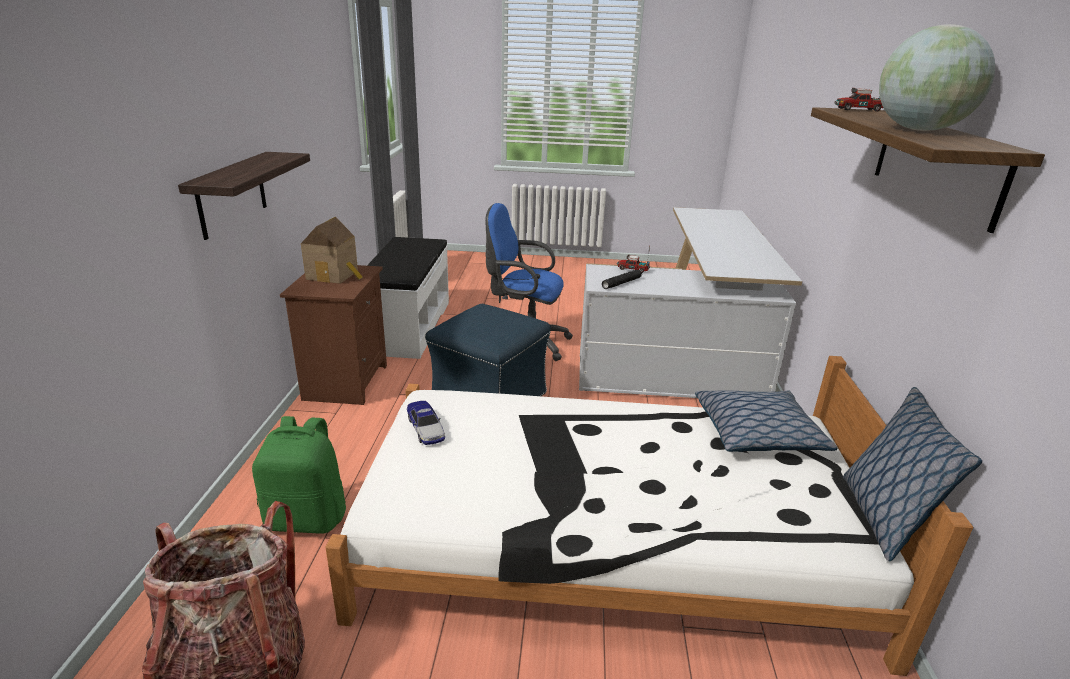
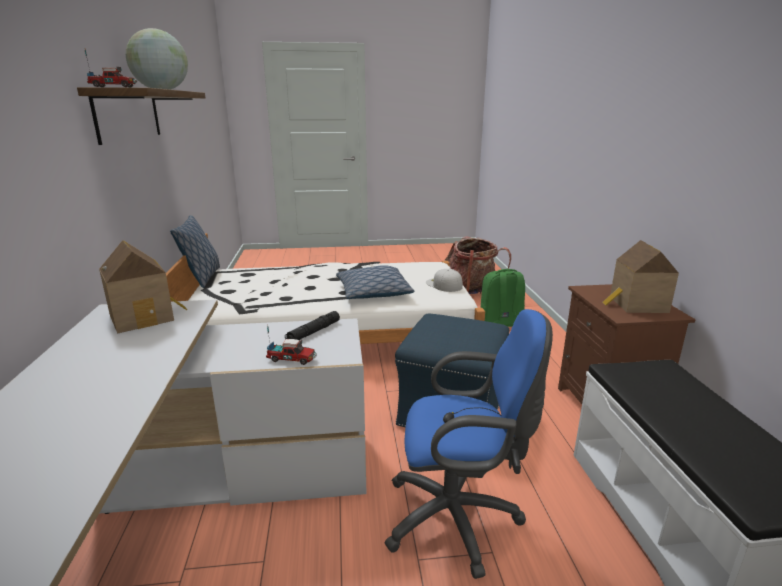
camera: 170 degrees right, 5 degrees down
(232, 194) = (631, 174): shelf -> none
(425, 428) = (443, 285): toy car -> white cap
(746, 267) = (145, 317): none -> toy house
(757, 433) = (236, 299): pillow -> pillow (373, 293)

